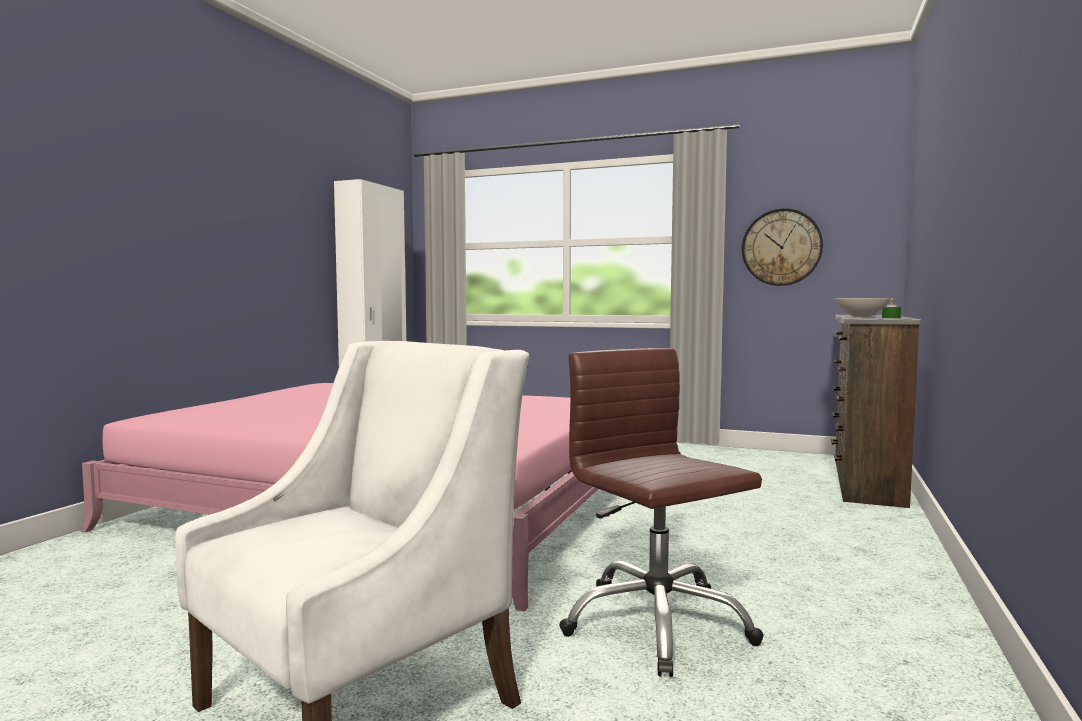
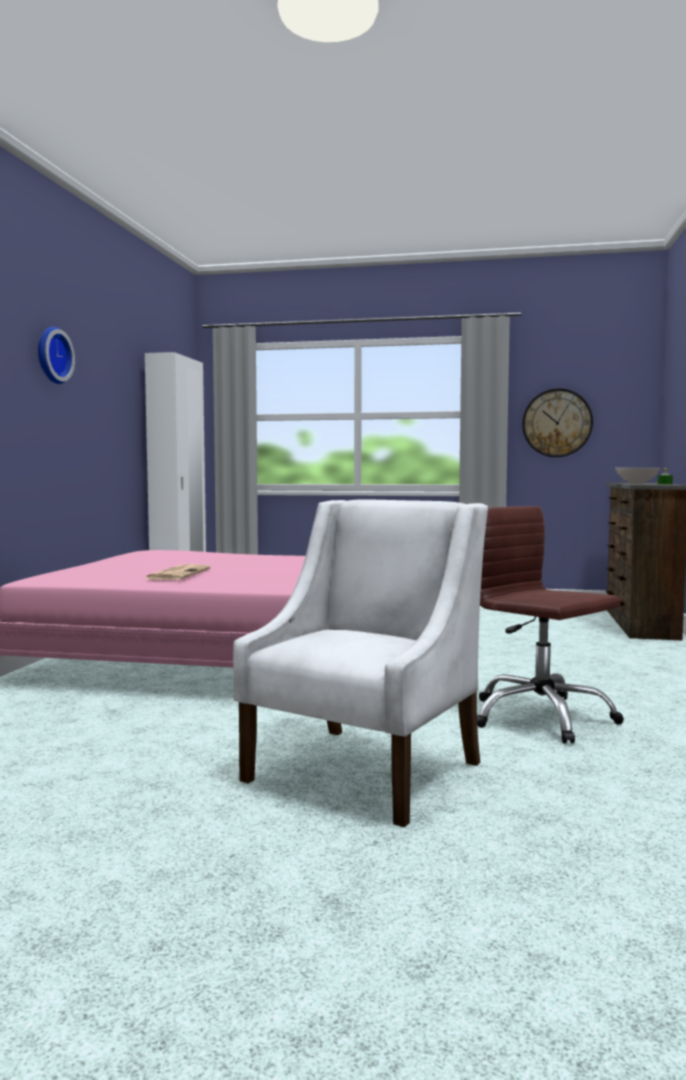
camera: 10 degrees left, 0 degrees up
(198, 182) = (51, 355): none -> wall clock
(290, 416) = (178, 574): none -> newspaper

